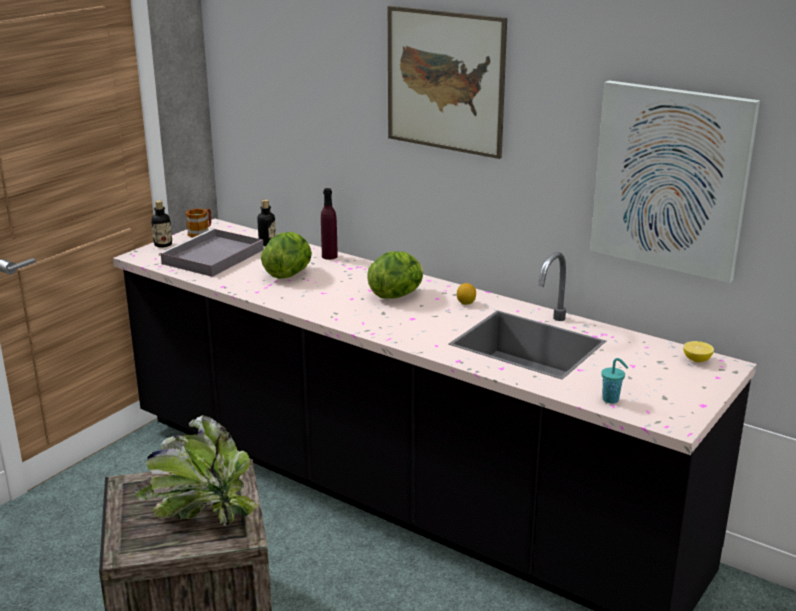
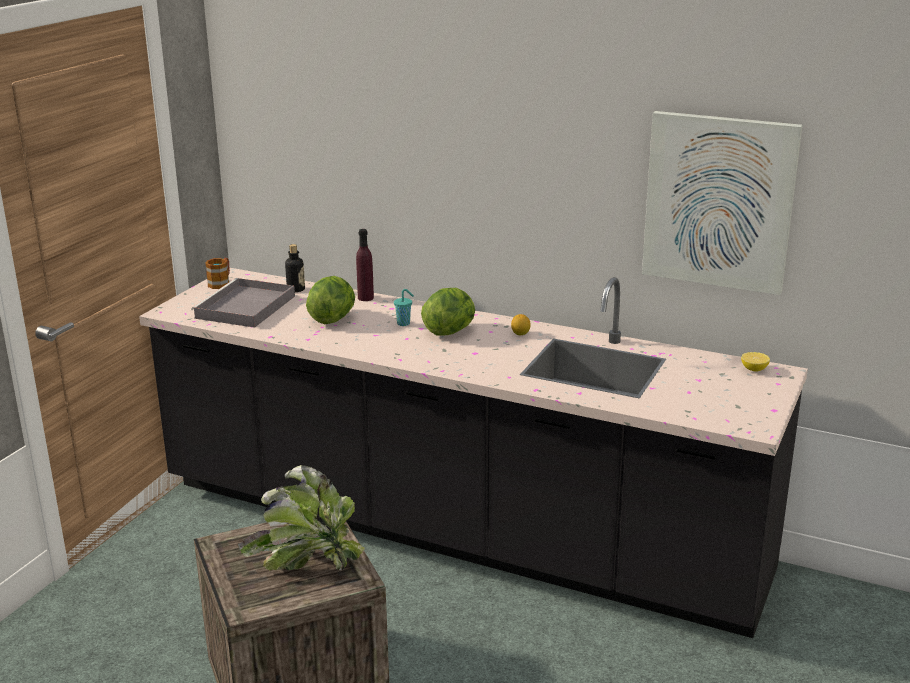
camera: 10 degrees left, 0 degrees up
(163, 245) = (186, 298): bottle -> none
(445, 81) = (486, 117): picture -> none
(611, 400) = (691, 413): turquoise cup -> turquoise cup (404, 324)

